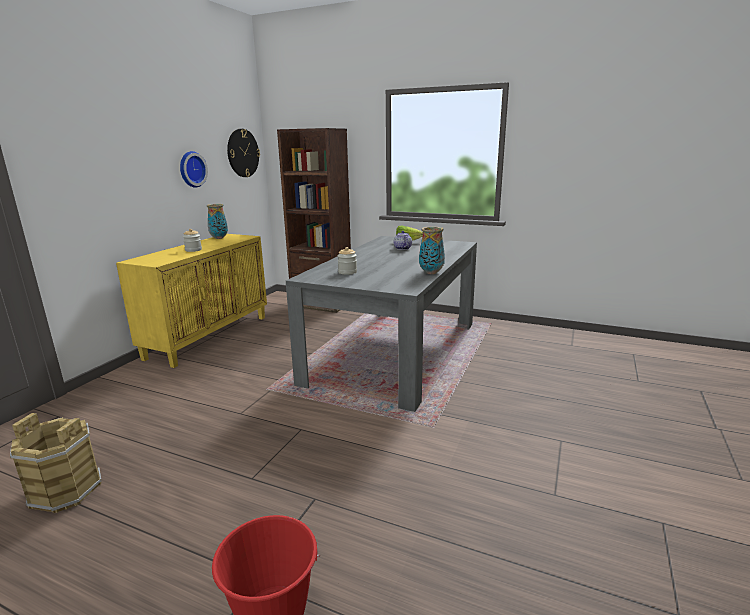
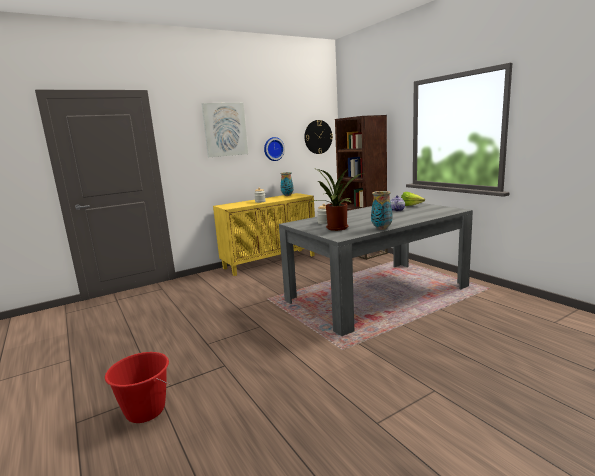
camera: 35 degrees right, 5 degrees down
(66, 490) = (132, 323): brown bucket -> none
(121, 136) = (225, 129): none -> picture
(381, 278) = (337, 229): none -> potted plant

